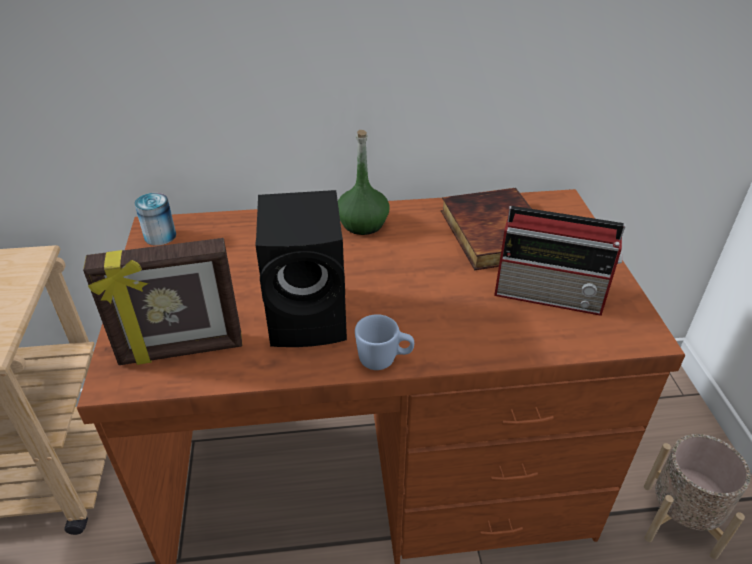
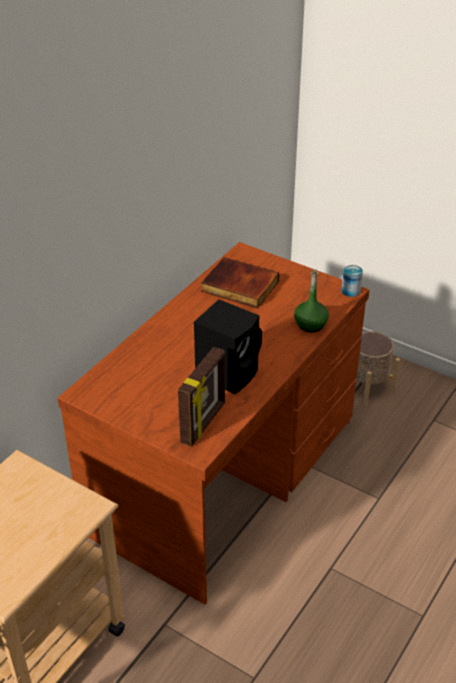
camera: 50 degrees left, 0 degrees up
(160, 236) = (93, 394): can -> can (350, 291)
(363, 224) = (178, 320): green bottle -> green bottle (310, 324)
(384, 360) = (282, 366): blue mug -> none
(551, 295) = (299, 298): radio -> none

